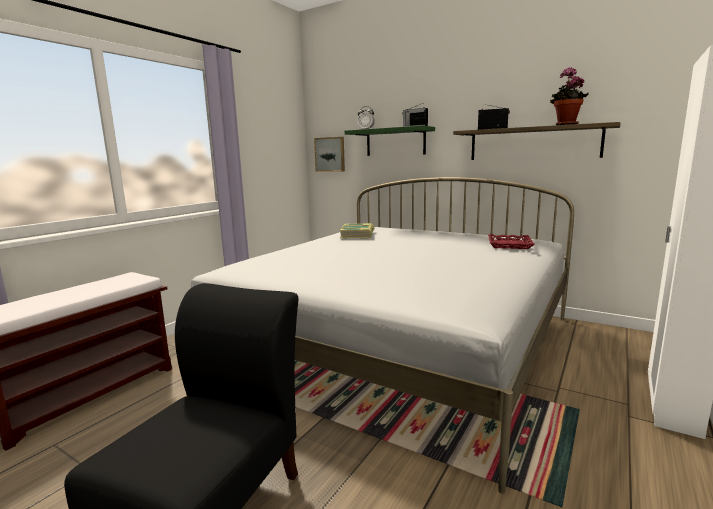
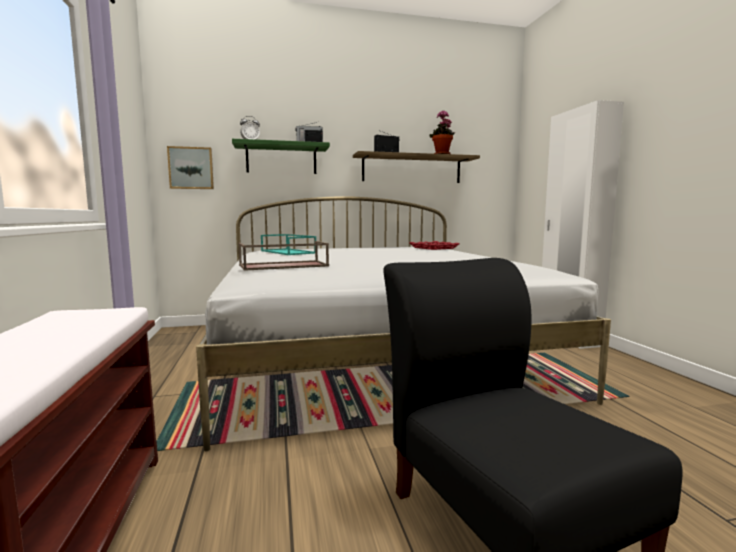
camera: 45 degrees left, 5 degrees down
(282, 256) = (283, 266): none -> brown tray
(357, 235) = (289, 252): book -> turquoise tray

